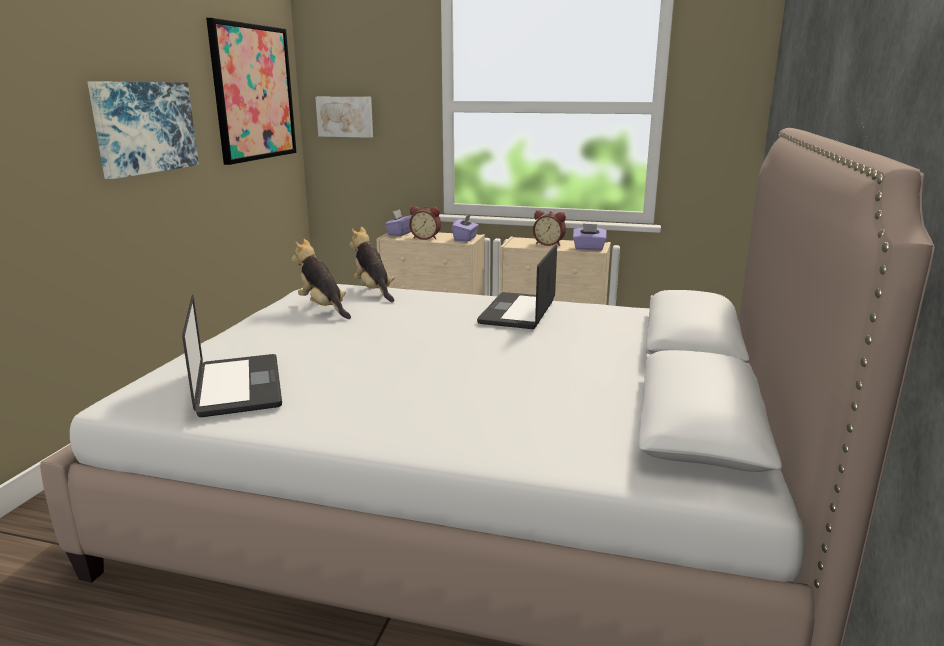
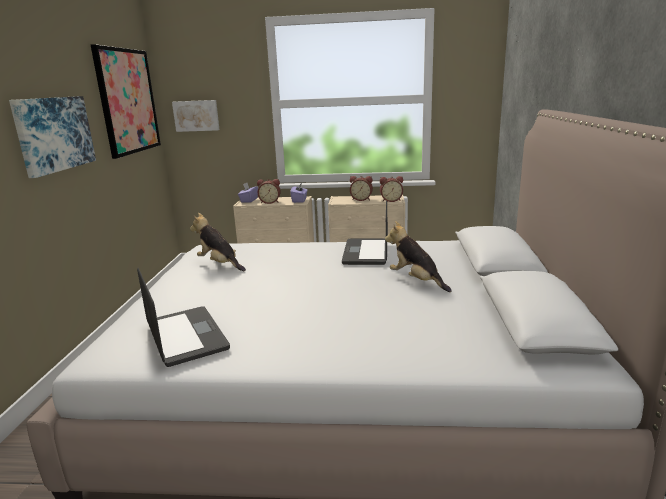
camera: 10 degrees left, 0 degrees up
(374, 291) = (251, 247): plush toy -> plush toy (416, 281)
(588, 248) = (391, 200): purple tissue box -> alarm clock

